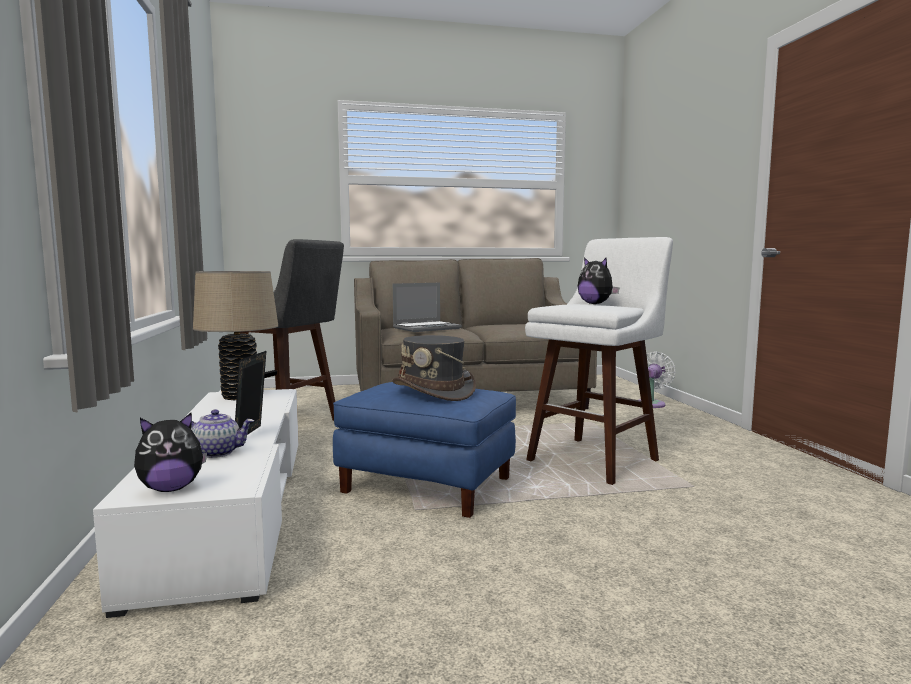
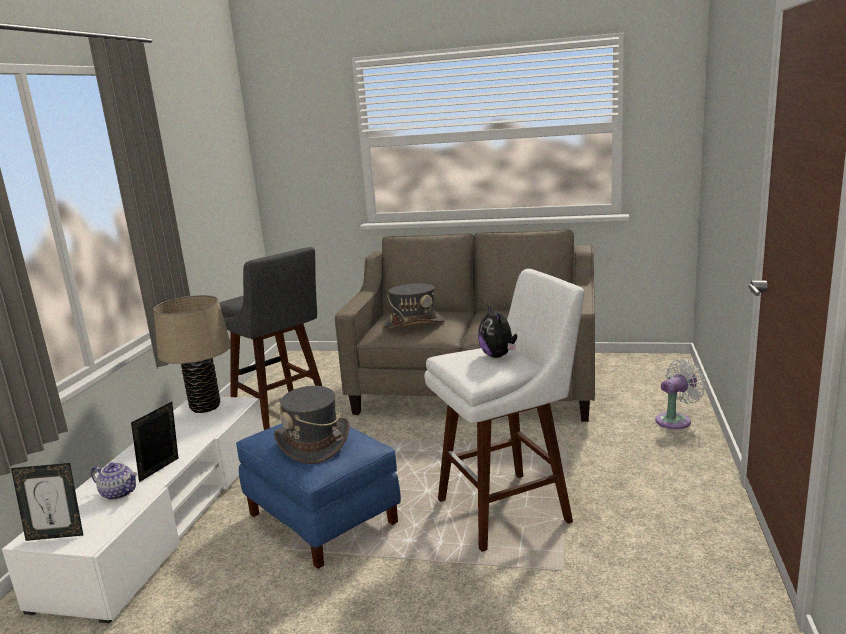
camera: 25 degrees right, 10 degrees up
(171, 488) = (56, 535): plush toy -> picture frame
(427, 328) = (414, 323): laptop -> grey hat

